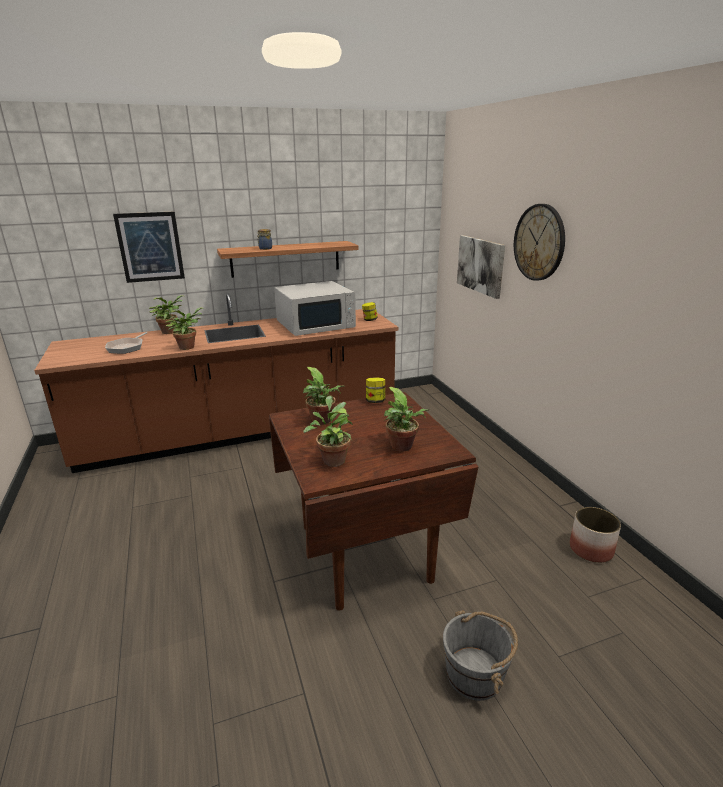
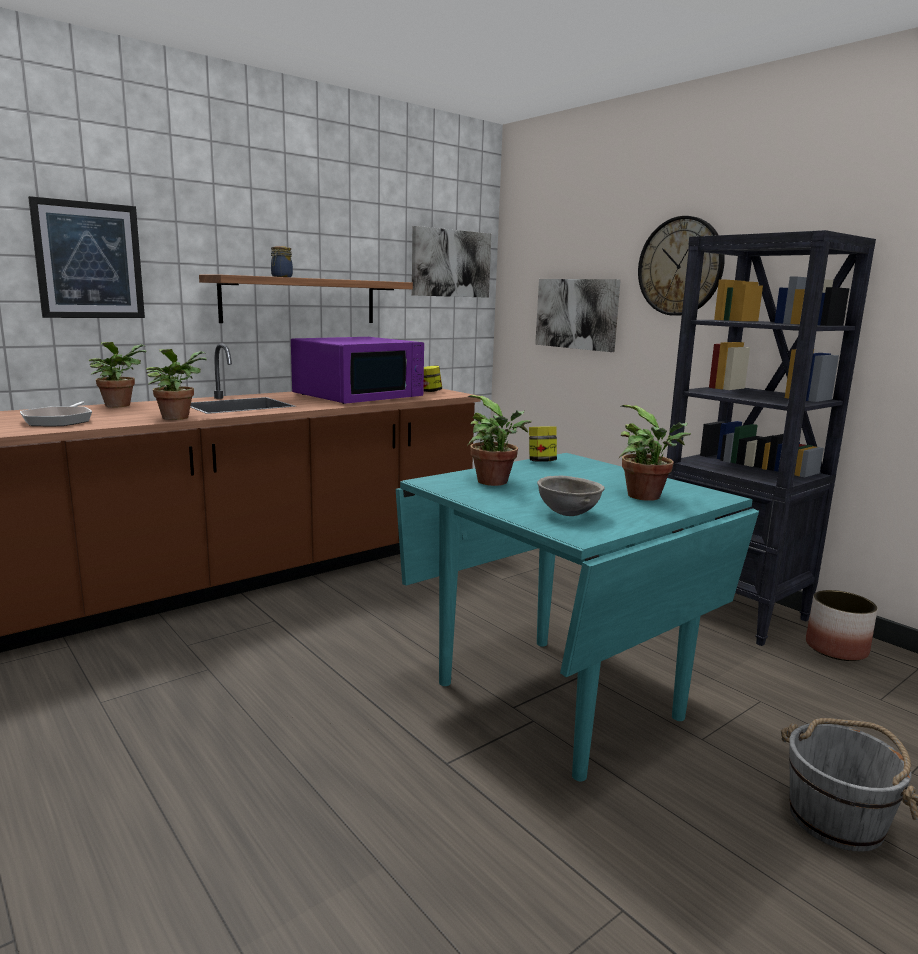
camera: 20 degrees left, 10 degrees down
(316, 325) = (359, 396): white microwave -> purple microwave
(332, 459) = (568, 514): potted plant -> grey bowl
(366, 552) = (559, 699): brown dining table -> turquoise dining table
(400, 222) = (450, 263): none -> picture
(535, 504) = (730, 611): none -> black bookcase

